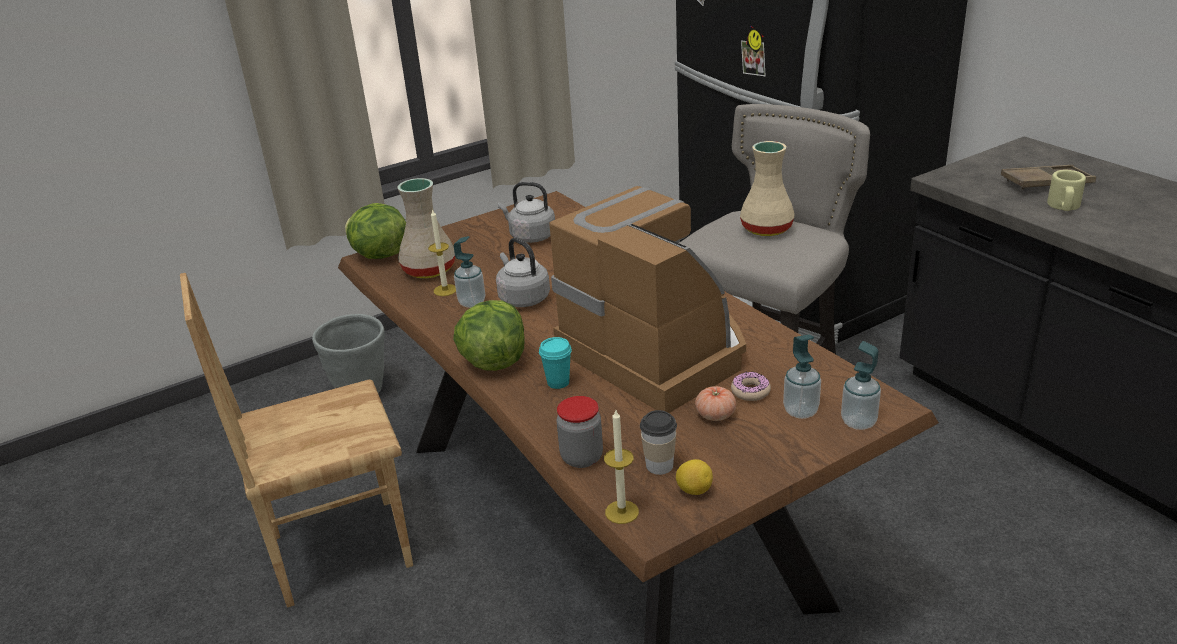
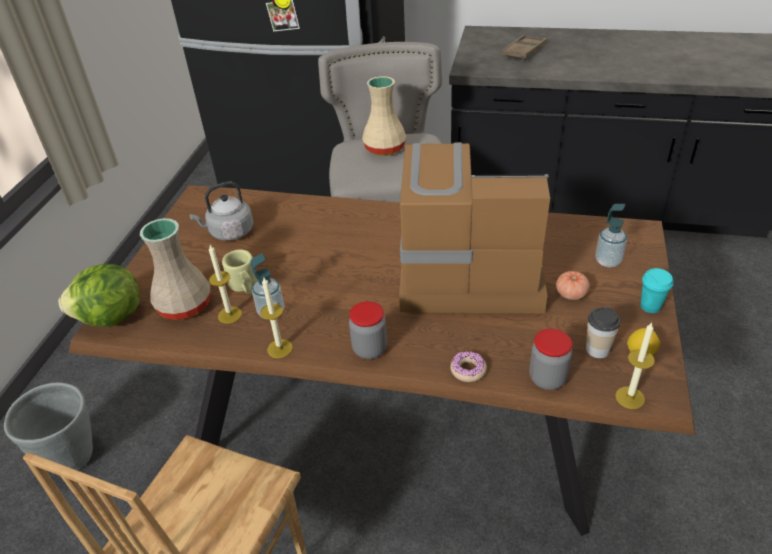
camera: 45 degrees left, 10 degrees up
(440, 327) = (280, 348): none -> candle
(493, 361) = (370, 349): lettuce -> jar
(522, 298) = (307, 286): grey kettle -> none
(558, 382) = (442, 335): turquoise cup -> turquoise cup (650, 306)
(750, 391) = (563, 265): donut -> donut (468, 370)
(858, 422) = (643, 249): soap dispenser -> none
(1064, 207) = (555, 63): beige mug -> beige mug (244, 285)

